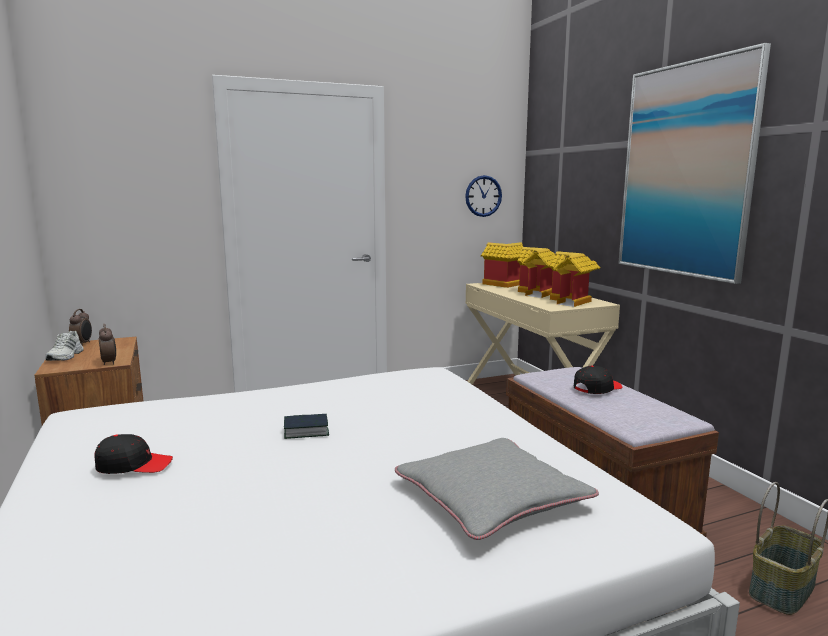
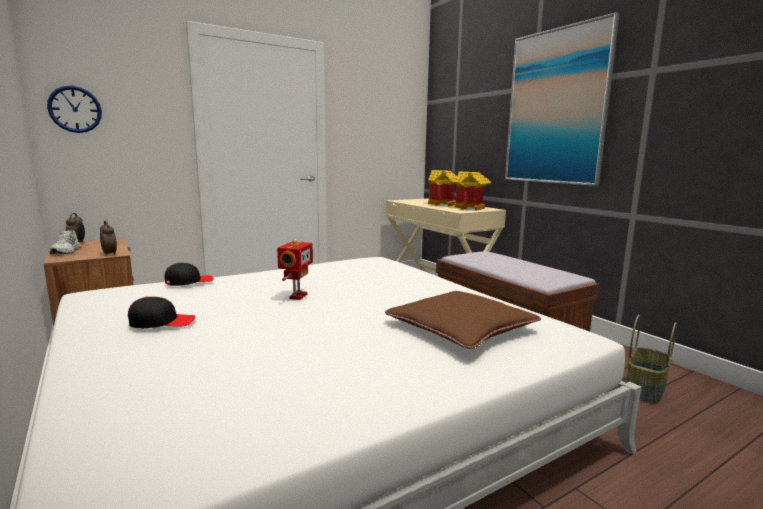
camera: 10 degrees left, 0 degrees up
(306, 431) = (297, 296): book -> toy robot
(483, 196) = (397, 133): wall clock -> wall clock (75, 109)
(491, 497) = (461, 328): grey pillow -> brown pillow
(503, 285) = (414, 200): toy house -> none
(597, 388) = (506, 261): black cap -> black cap (189, 282)

